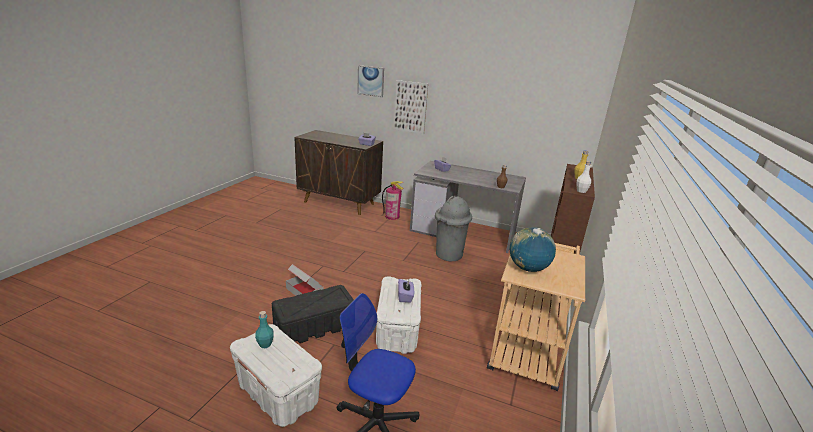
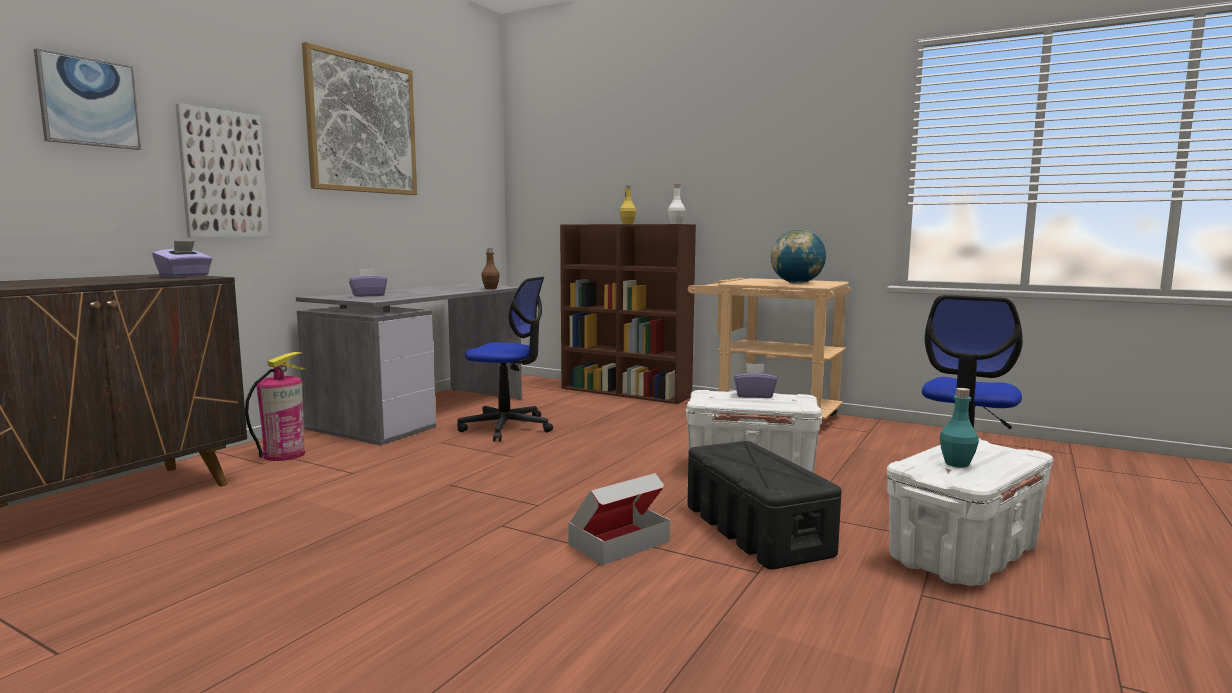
camera: 80 degrees left, 15 degrees down
(448, 255) = (507, 427): grey trash can -> office chair
(483, 86) = (362, 125): none -> picture

